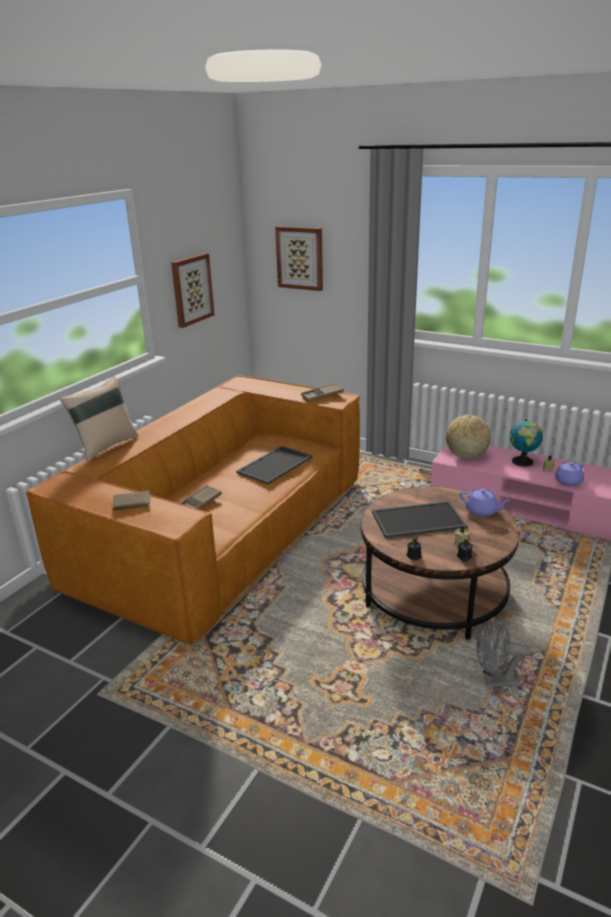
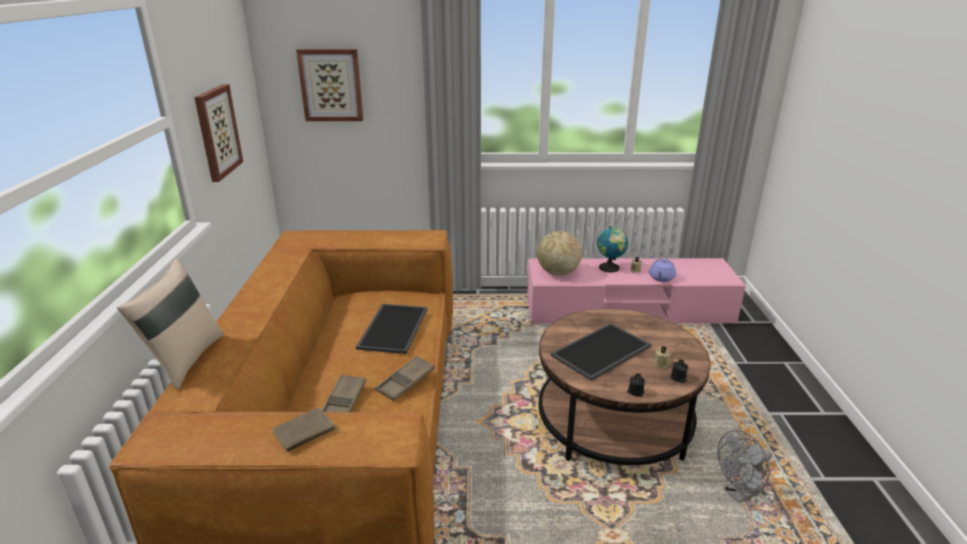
camera: 30 degrees left, 0 degrees up
(322, 395) = (408, 237): brown tray -> brown tray (406, 382)
(482, 511) = (645, 325): purple teapot -> none

